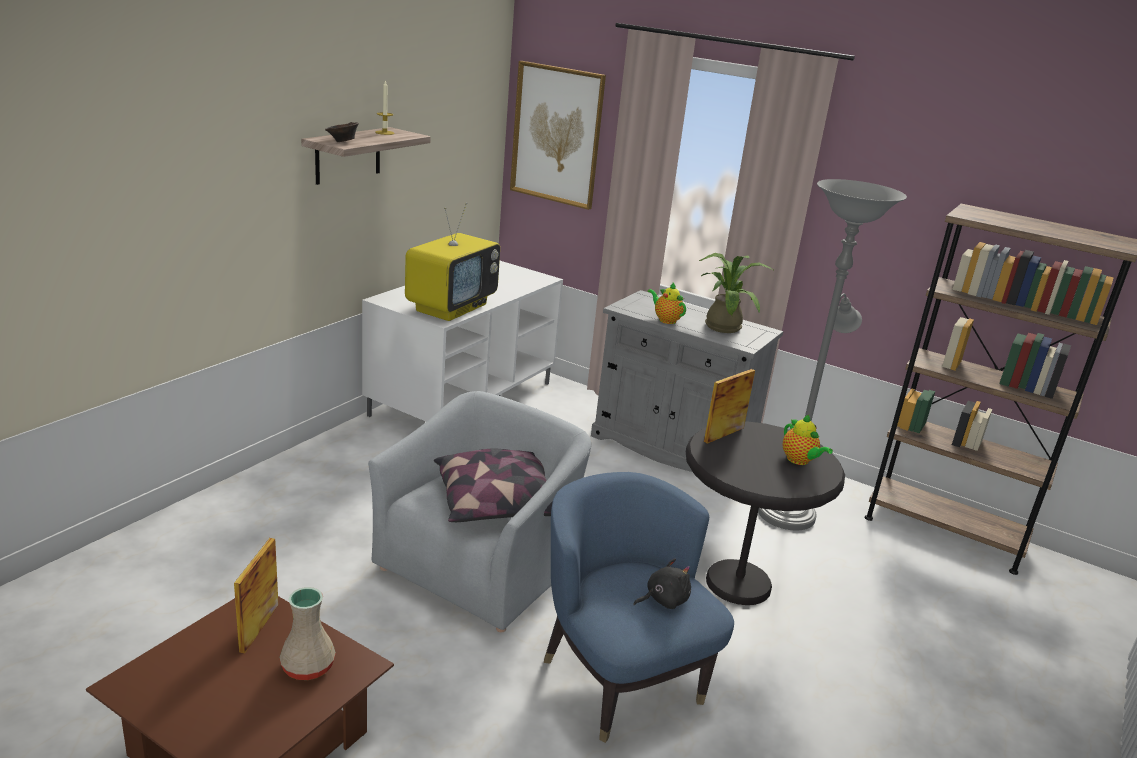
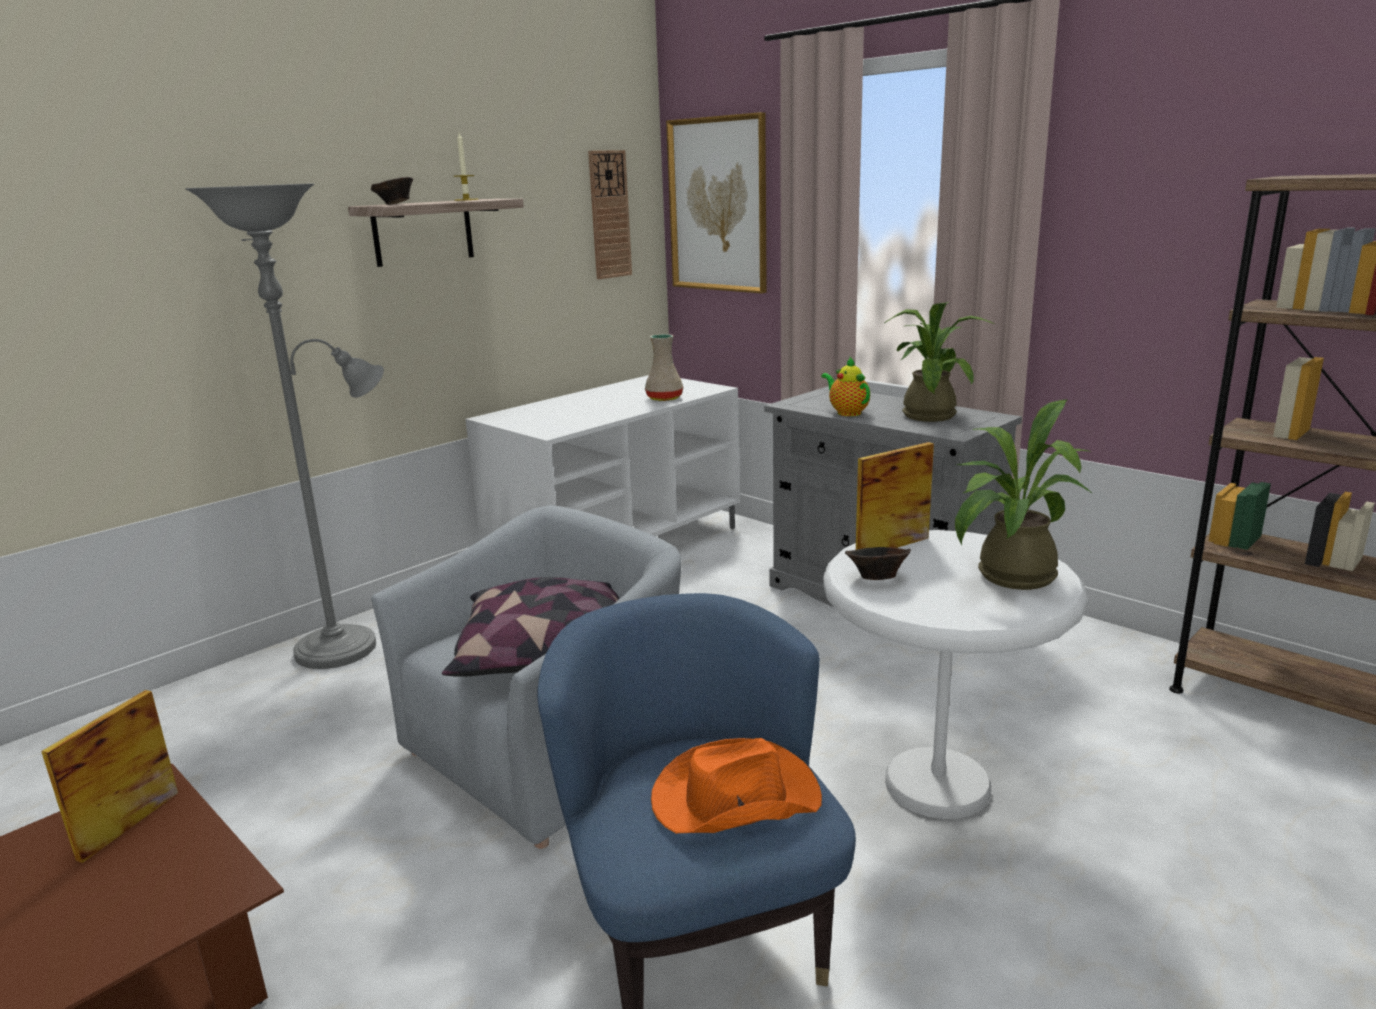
camera: 15 degrees right, 5 degrees down
(308, 666) = (156, 887): beige vase -> beige vase (665, 398)
(451, 307) = (571, 420): television -> none
(471, 134) = (609, 215): none -> wall clock
(663, 600) = (733, 798): black plush toy -> orange hat
(722, 459) = (876, 578): none -> brown bowl
(738, 584) = (937, 785): black side table -> white side table
(788, 510) = (1042, 678): grey floor lamp -> grey floor lamp (346, 645)
(799, 461) = (1008, 578): teapot -> potted plant

